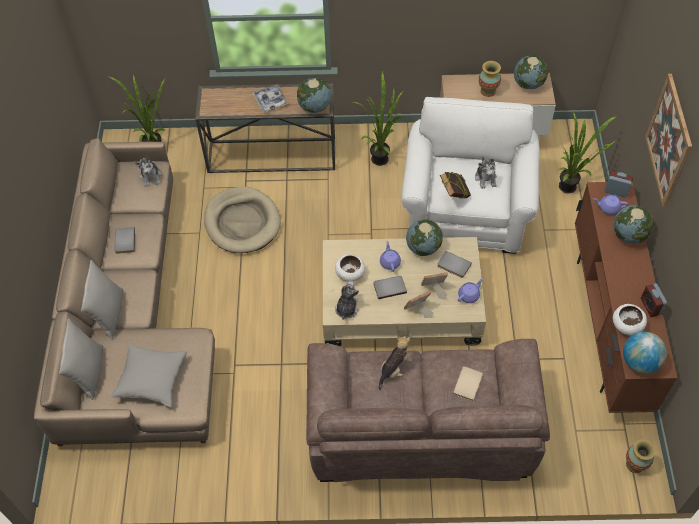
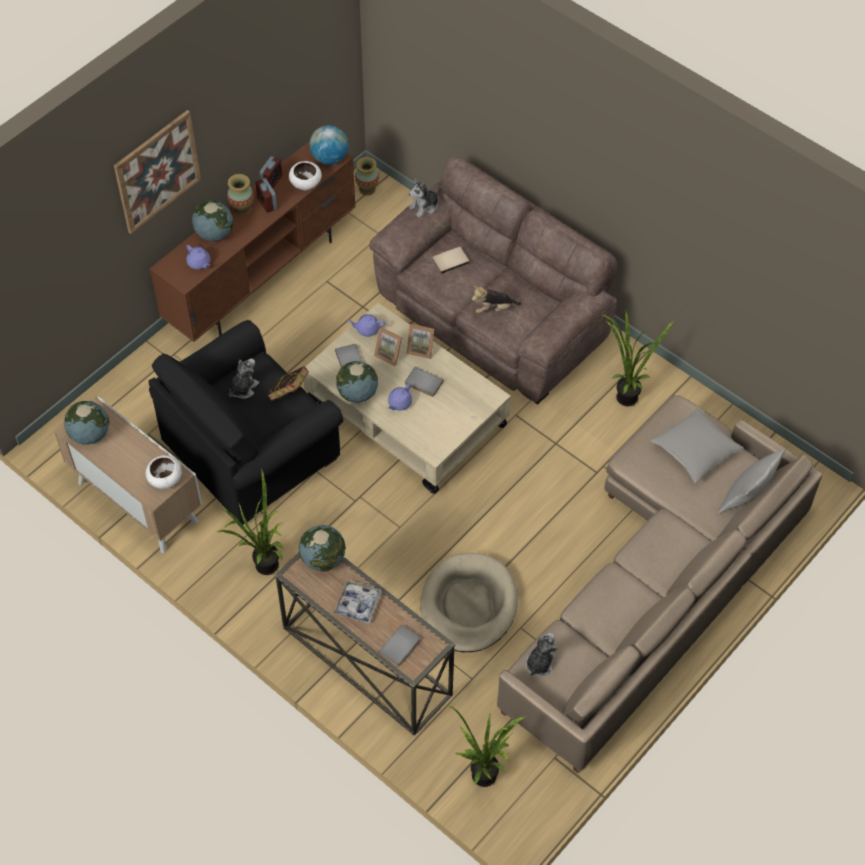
camera: 140 degrees left, 0 degrees up
(109, 314) = (691, 539): grey pillow -> none
(124, 241) = (624, 604): grey book -> grey book (401, 647)
(346, 308) = (477, 393): plush toy -> plush toy (424, 206)
(350, 273) = (443, 419): white bowl -> white bowl (164, 479)
(466, 210) = (251, 450): white armchair -> black armchair
(488, 91) = (135, 458): vase -> vase (242, 209)
(571, 188) = (135, 397): potted plant -> potted plant (623, 395)
(616, 191) = (174, 270): alarm clock -> alarm clock (267, 203)

